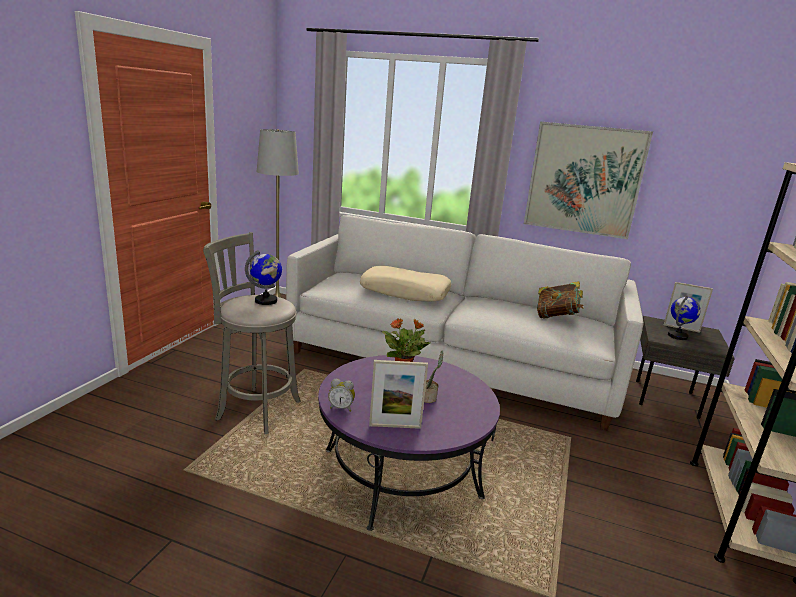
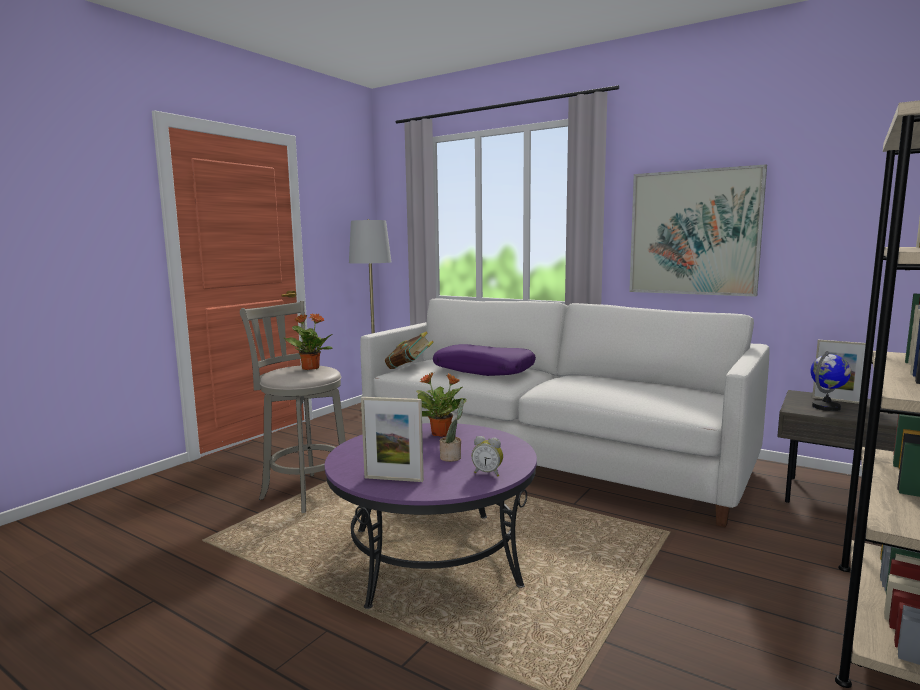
camera: 15 degrees right, 10 degrees down
(266, 301) = (310, 368): globe -> potted plant
(341, 408) = (345, 463): alarm clock -> alarm clock (488, 473)
(405, 292) = (484, 370): beige pillow -> purple pillow
(556, 317) = (657, 387): book -> book (409, 368)

